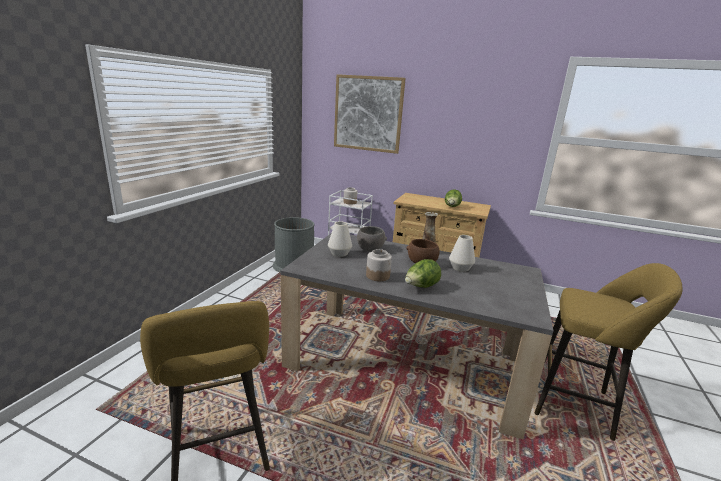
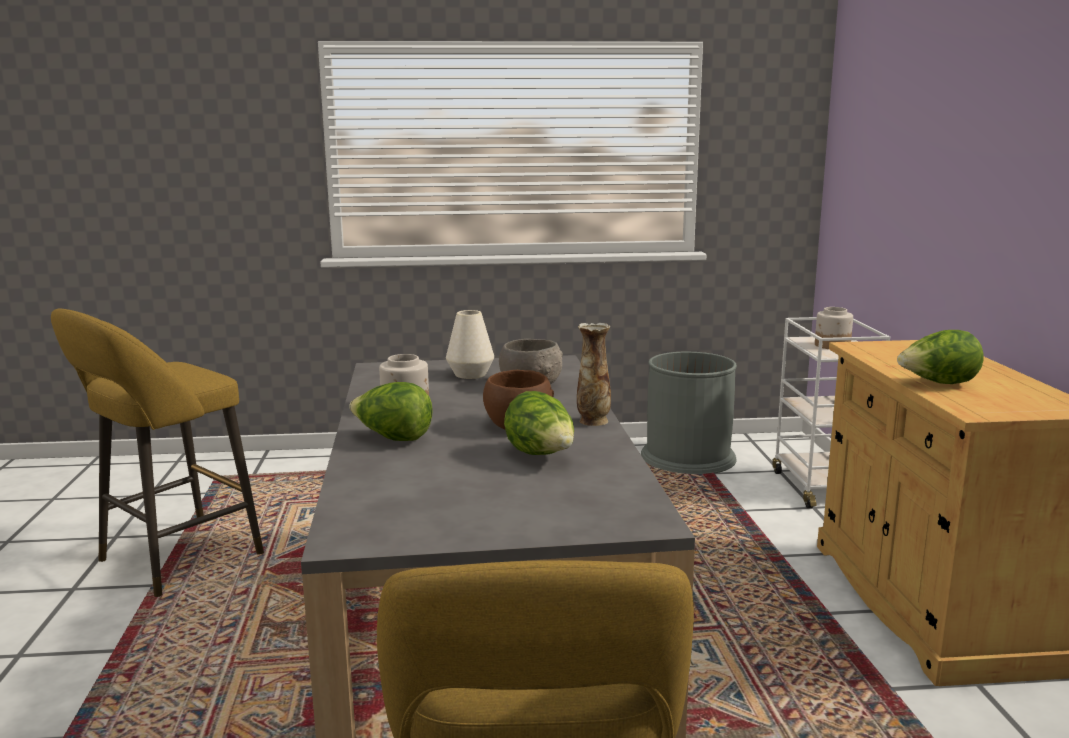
camera: 65 degrees right, 5 degrees down
(368, 114) = (906, 119): picture -> none
(460, 268) = (541, 455): white vase -> lettuce

